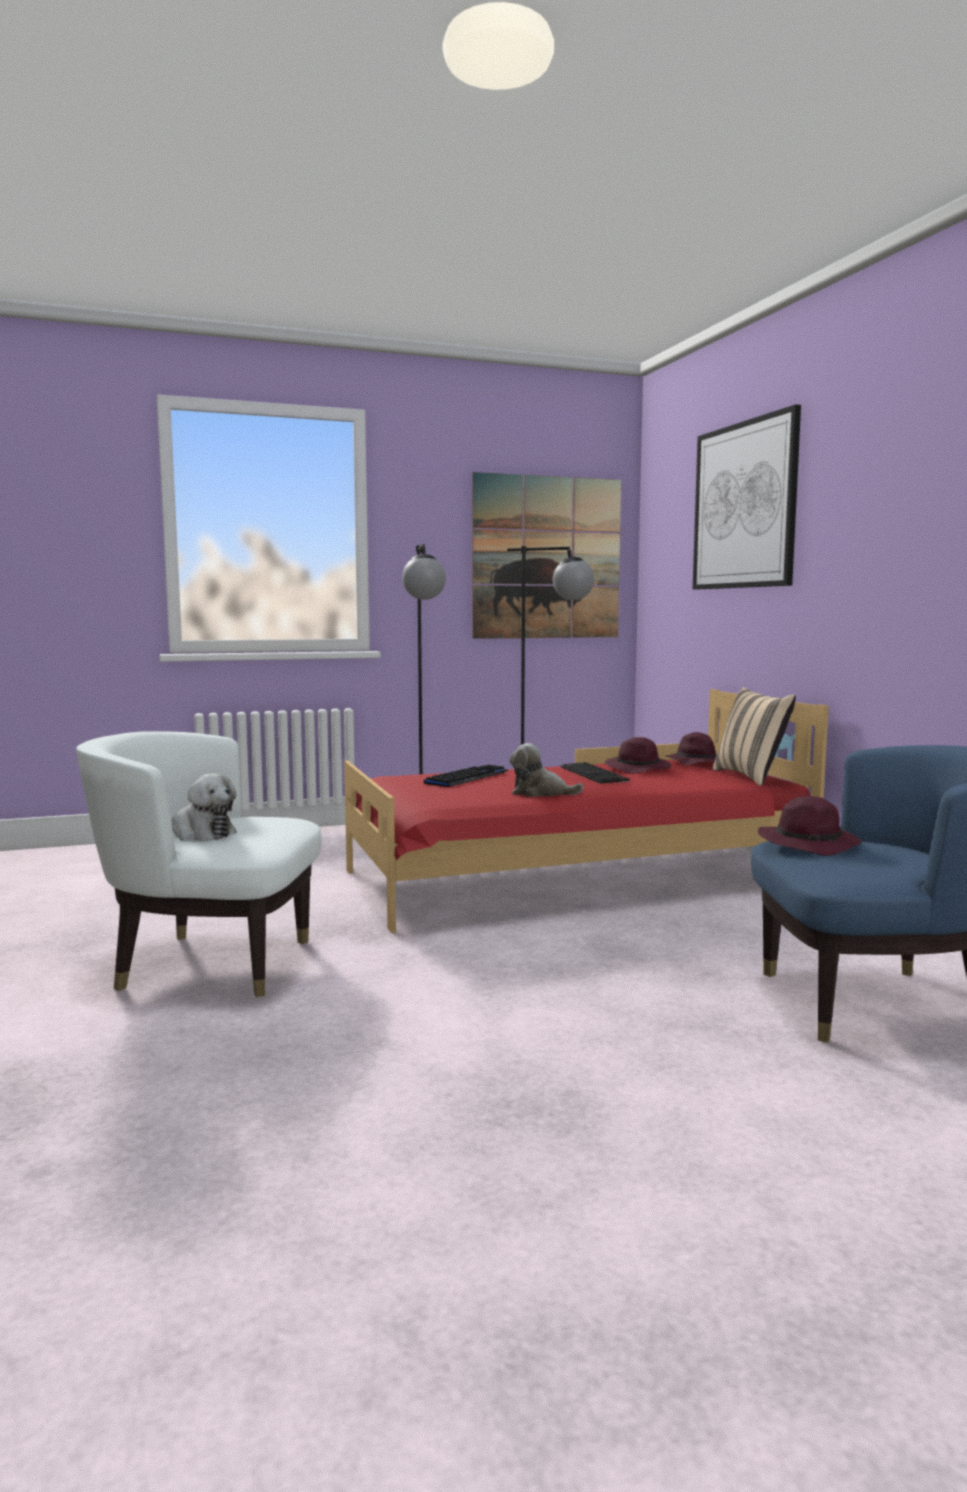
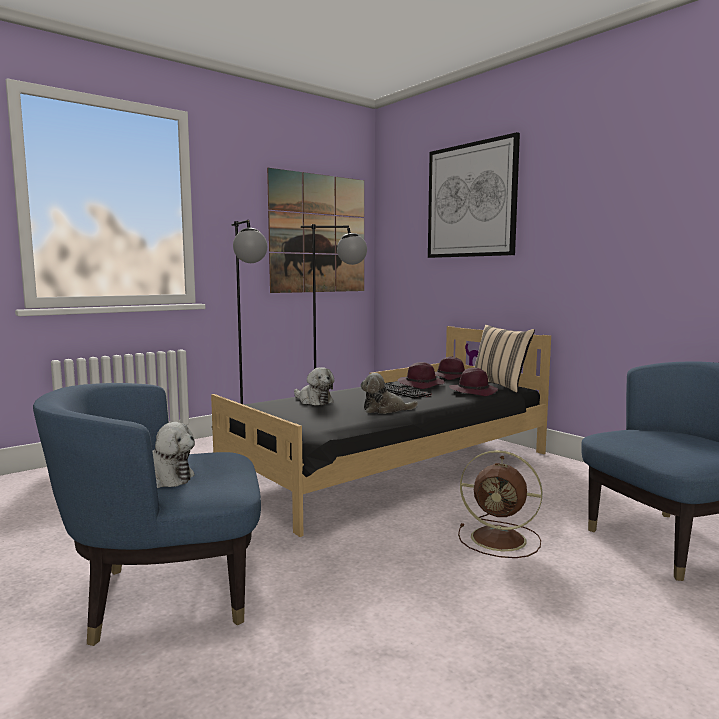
camera: 20 degrees left, 0 degrees up
(211, 964) = (166, 596): white armchair -> blue armchair
(467, 778) = (313, 401): keyboard -> plush toy
(576, 877) = (392, 468): red bed -> black bed
(630, 967) = (501, 539): none -> brown fan
(809, 844) = (626, 436): purple hat -> purple hat (474, 392)

